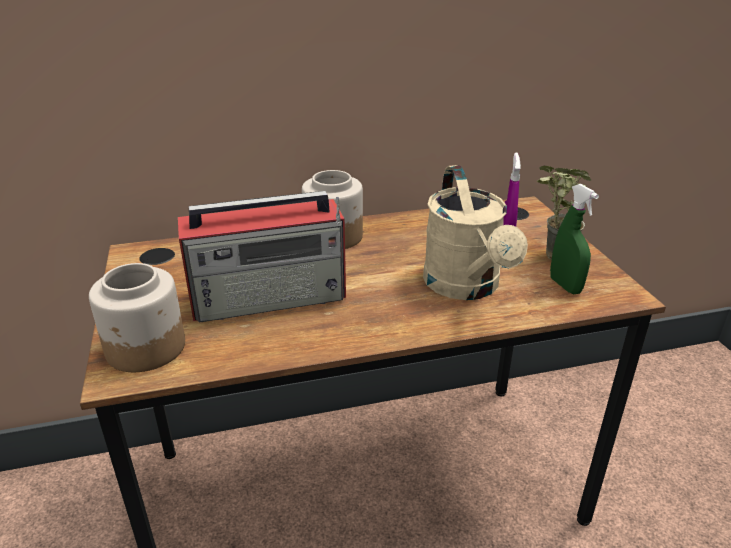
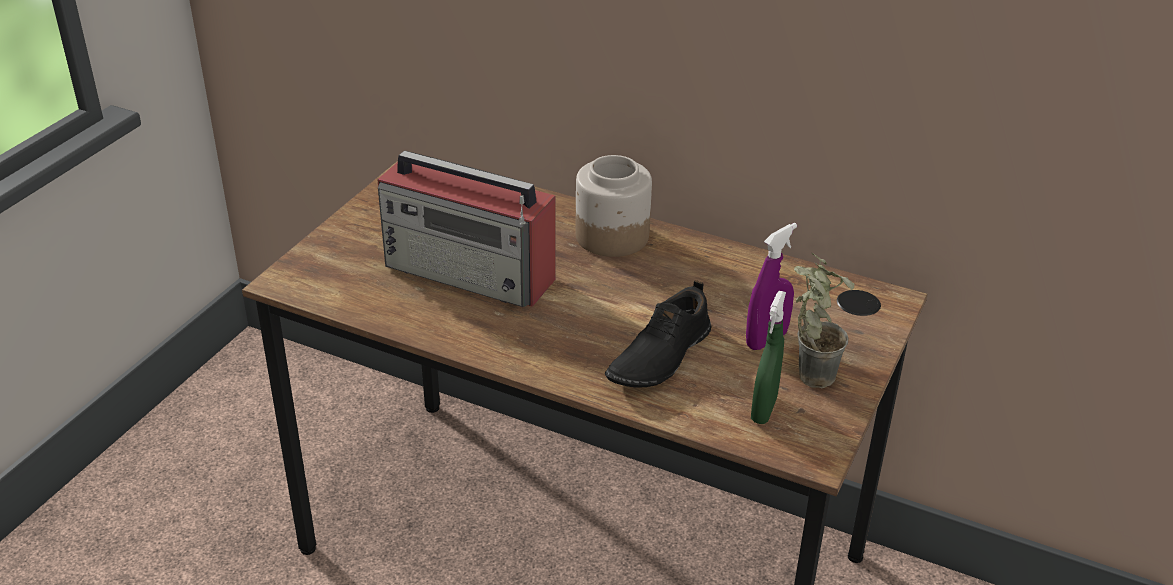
camera: 40 degrees right, 5 degrees up
(146, 348) = (326, 269): jar -> none
(466, 287) = (658, 356): beige watering can -> black shoe

